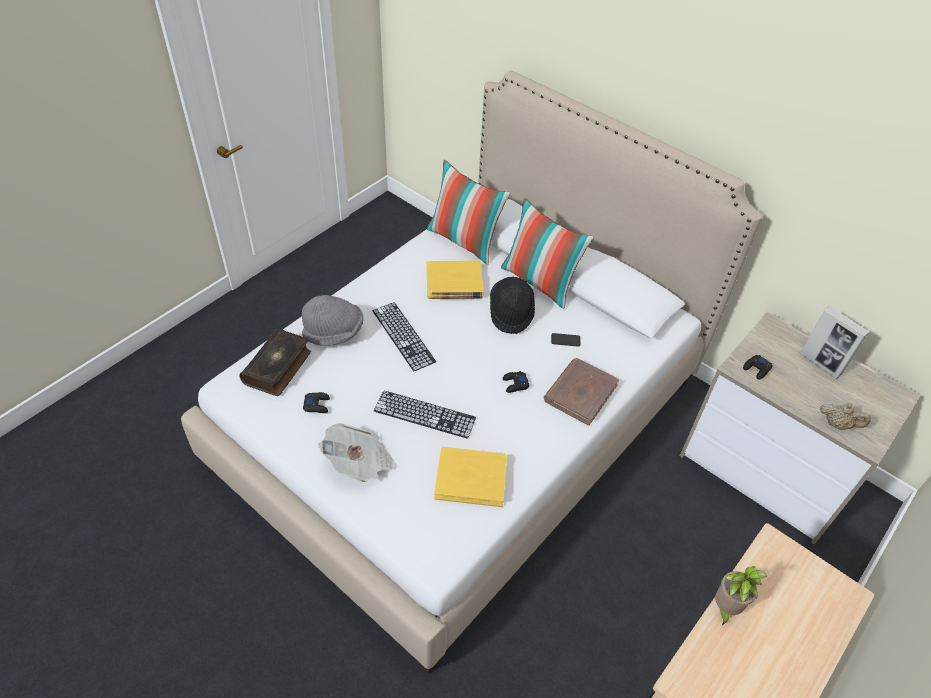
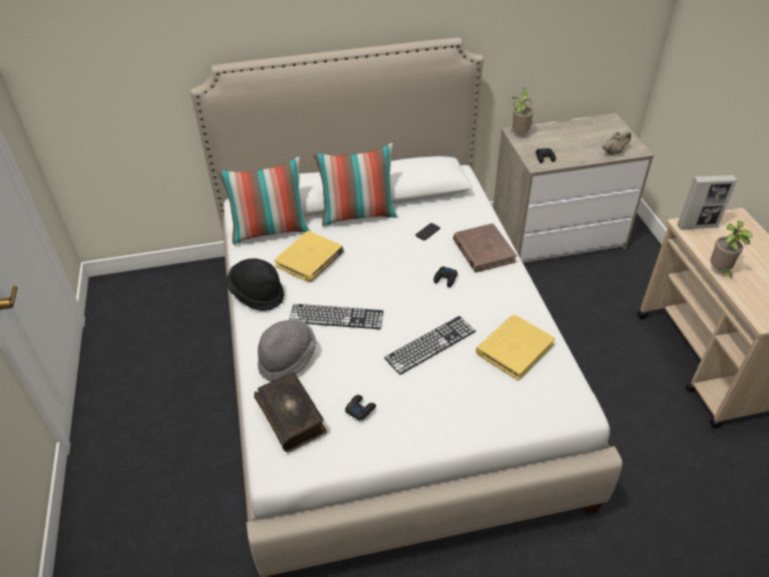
camera: 50 degrees left, 5 degrees down
(360, 463) = (446, 410): newspaper -> none
(511, 313) = (373, 245): black hat -> black hat (257, 294)
(773, 329) = (519, 134): none -> potted plant
(820, 364) = (563, 132): picture frame -> picture frame (697, 226)

